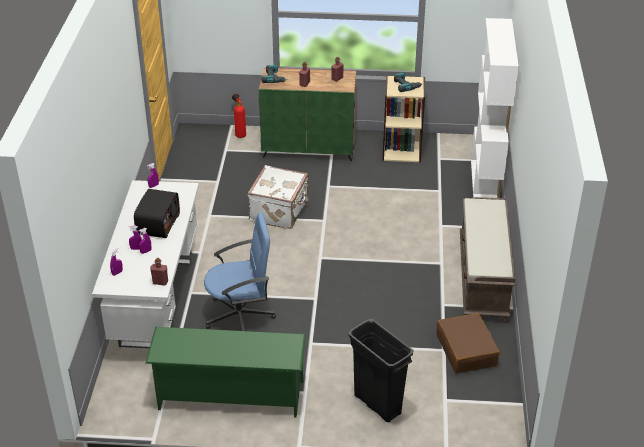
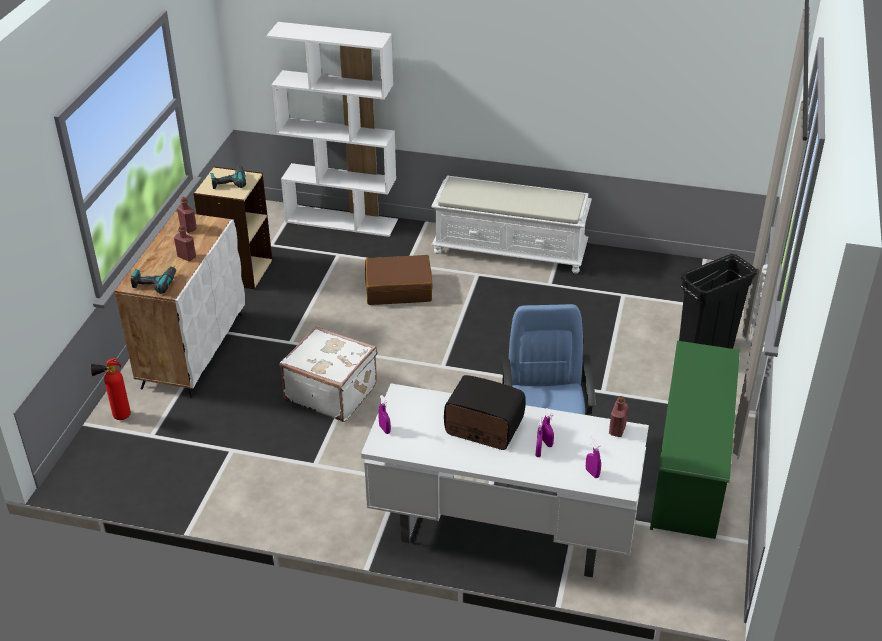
camera: 80 degrees left, 0 degrees up
(309, 149) = (193, 350): green cabinet -> white cabinet
(466, 350) = (625, 279): brown suitcase -> brown suitcase (398, 289)
(483, 278) = (511, 250): brown bench -> white bench

